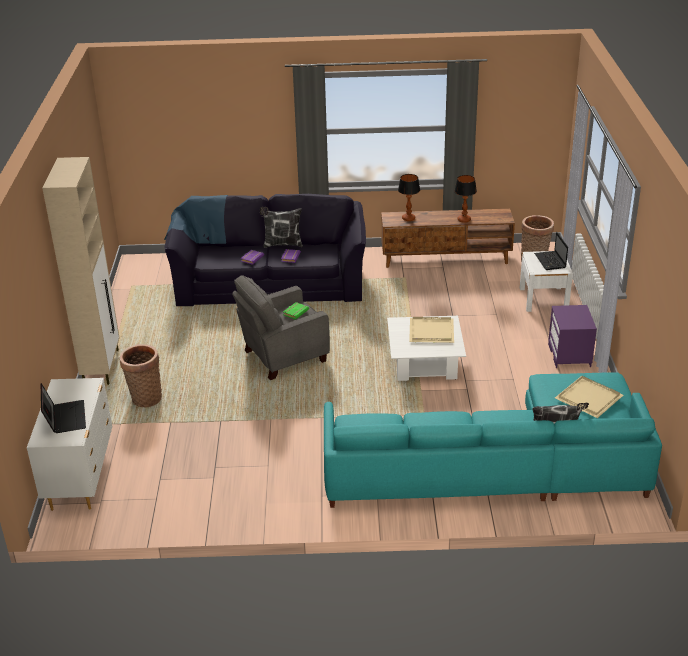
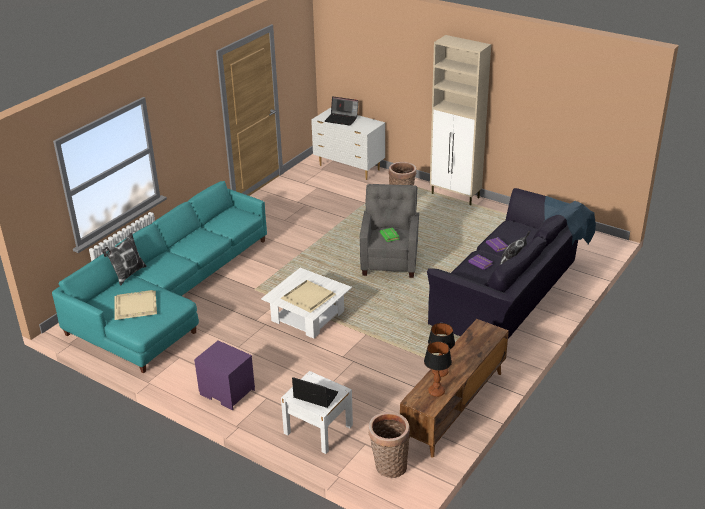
camera: 125 degrees right, 0 degrees up
(409, 218) = (477, 340): table lamp -> table lamp (436, 392)

